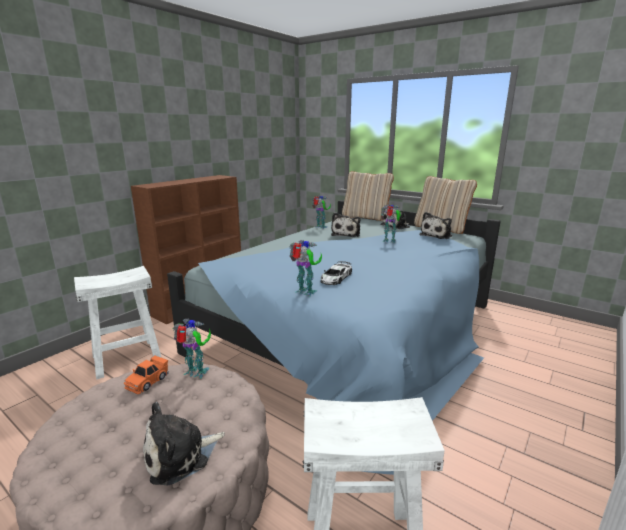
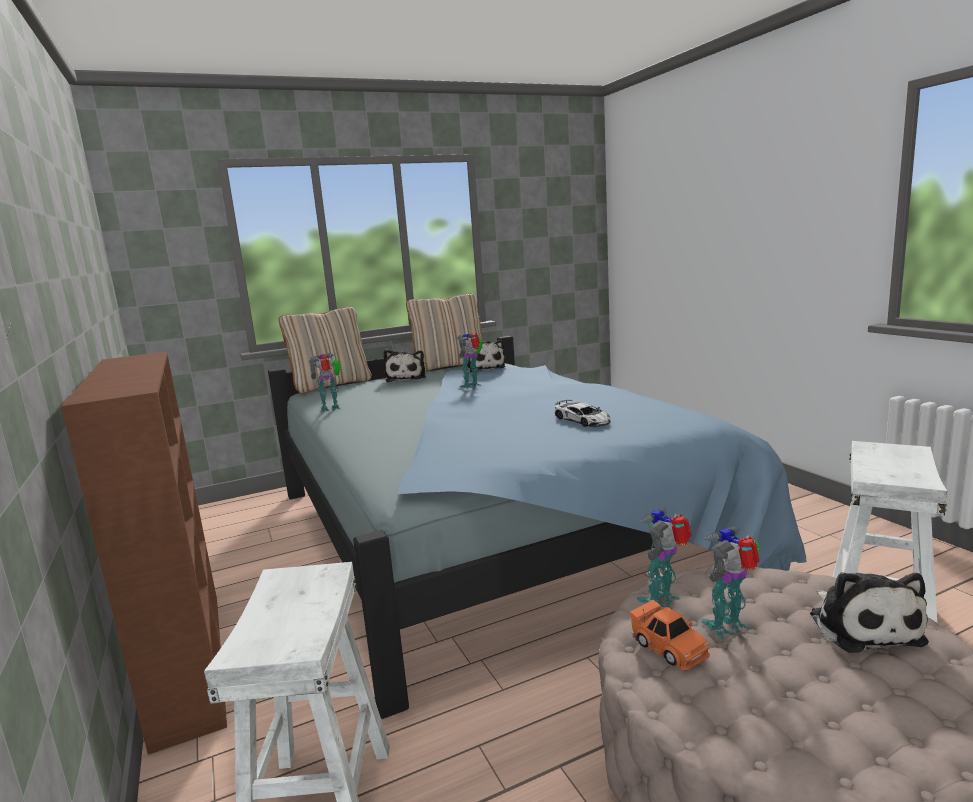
camera: 60 degrees left, 5 degrees down
(305, 293) = (621, 438): toy robot -> toy robot (729, 627)
(346, 234) = (397, 401): plush toy -> none

